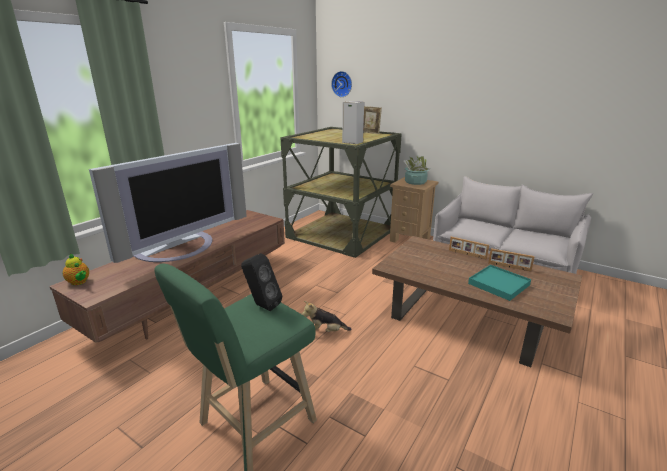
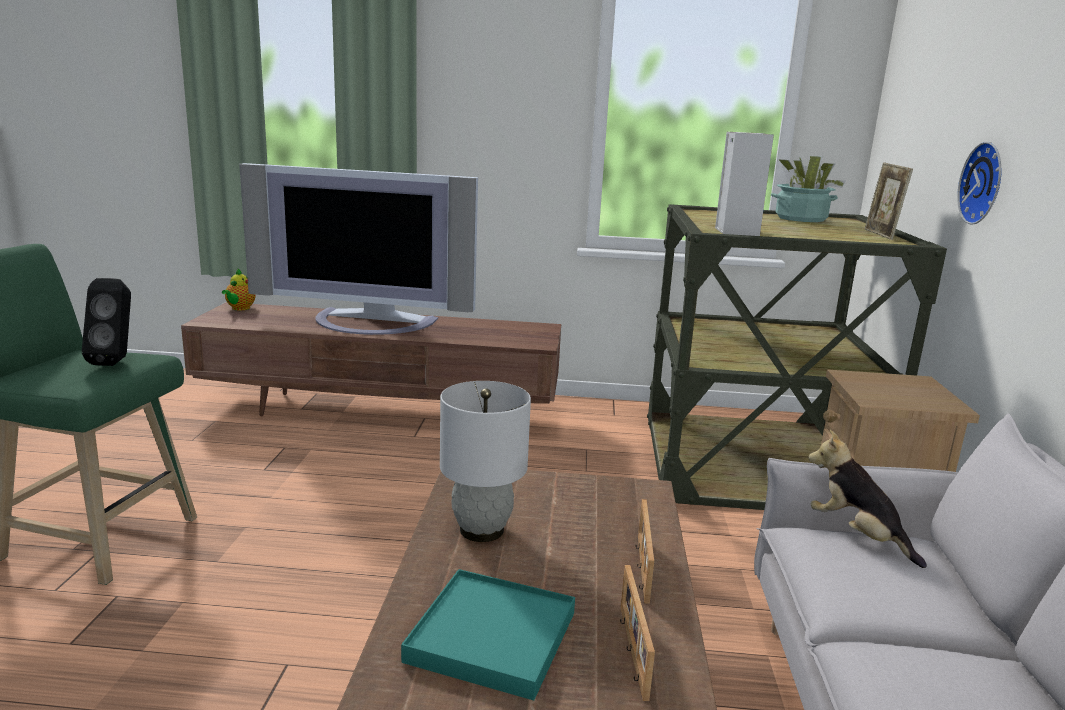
camera: 60 degrees right, 5 degrees down
(325, 332) = (350, 535): plush toy -> plush toy (857, 535)
(342, 84) = (904, 111): wall clock -> wall clock (985, 183)
(415, 182) = (903, 390): potted plant -> potted plant (800, 219)
(432, 272) = (481, 530): none -> white table lamp

